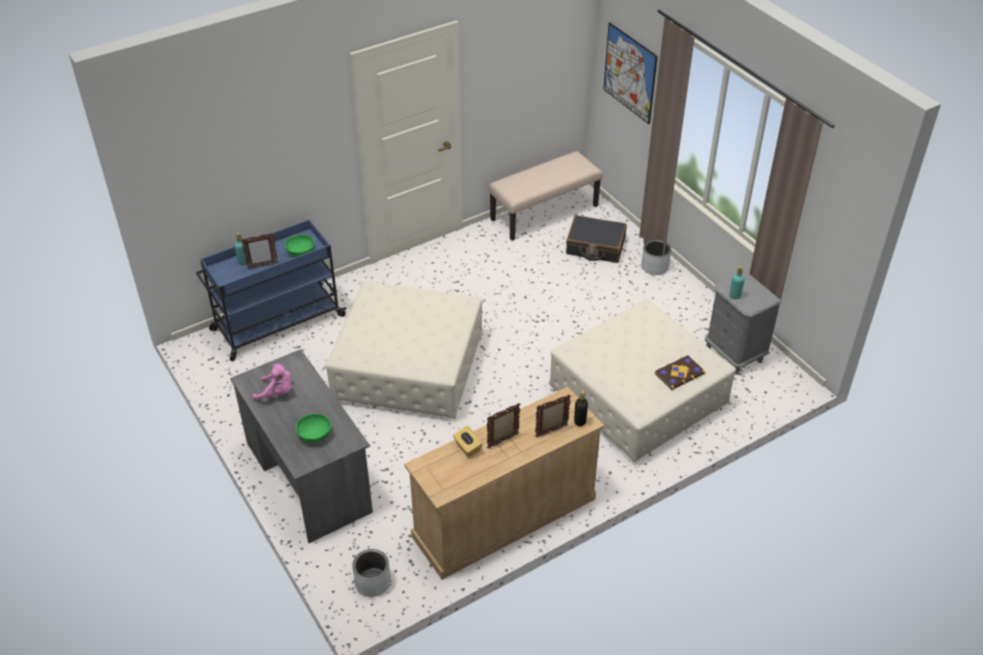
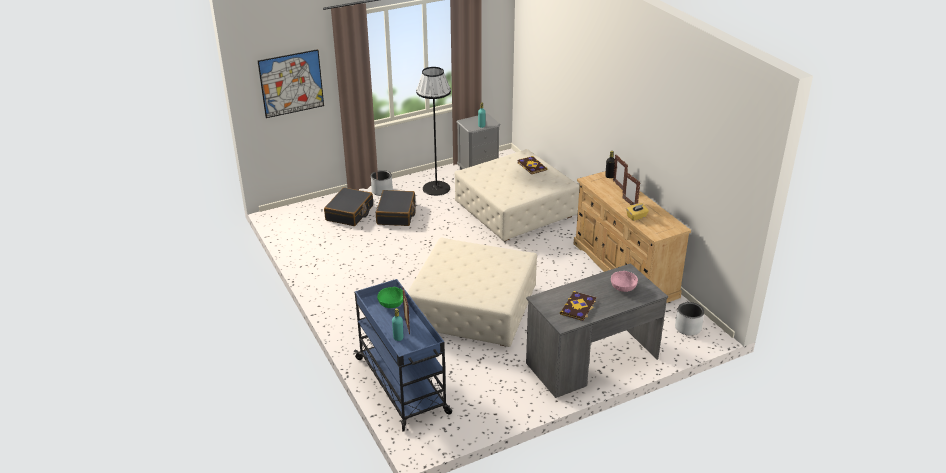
camera: 85 degrees left, 10 degrees down
(277, 393) = (578, 307): pink plush toy -> book
(314, 435) = (623, 287): green bowl -> pink bowl
(544, 212) = (296, 233): beige bench -> none
(601, 285) = (396, 214): none -> black suitcase
(676, 314) = (436, 188): none -> black floor lamp

